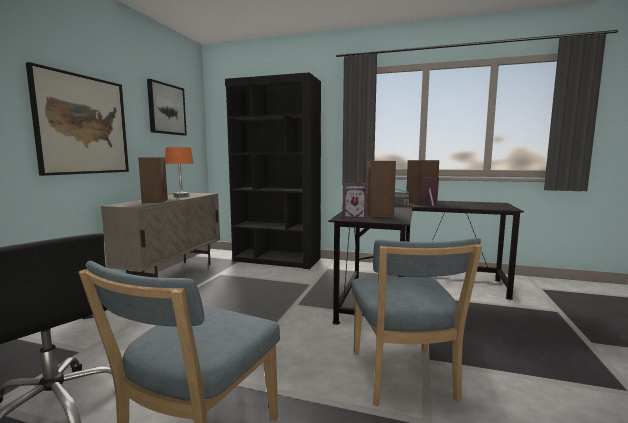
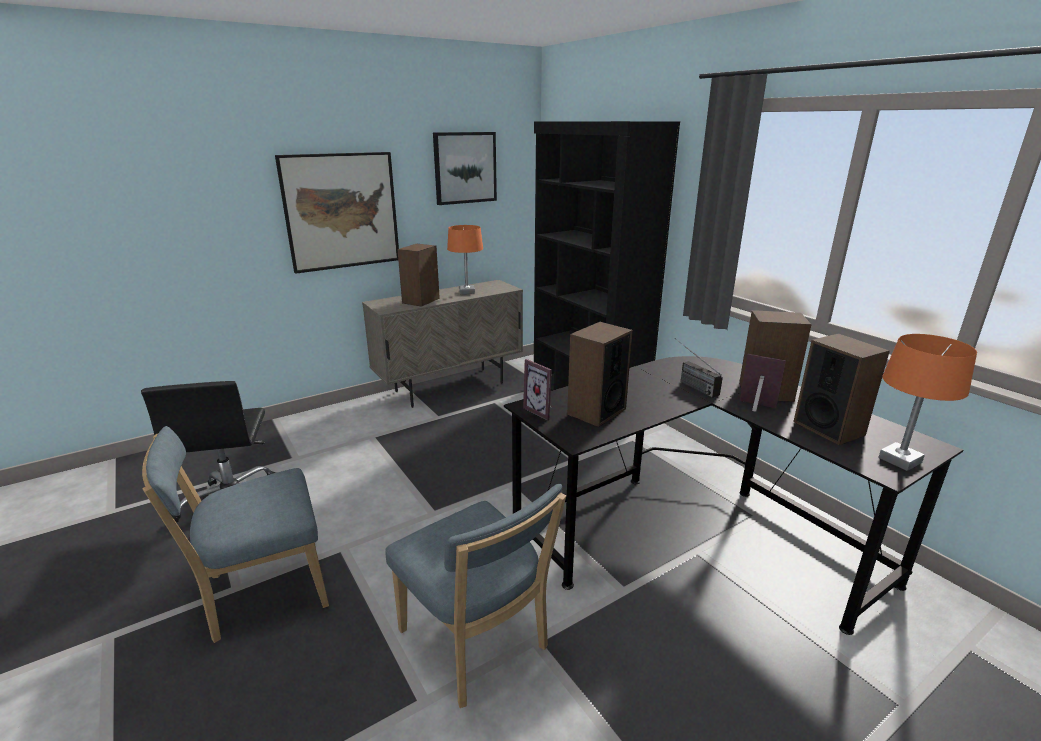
camera: 40 degrees right, 15 degrees up
(403, 378) = (477, 644): blue chair -> blue chair turned 75 degrees counterclockwise
(465, 205) = (828, 428): none -> speaker
(503, 206) = (899, 460): none -> orange table lamp

